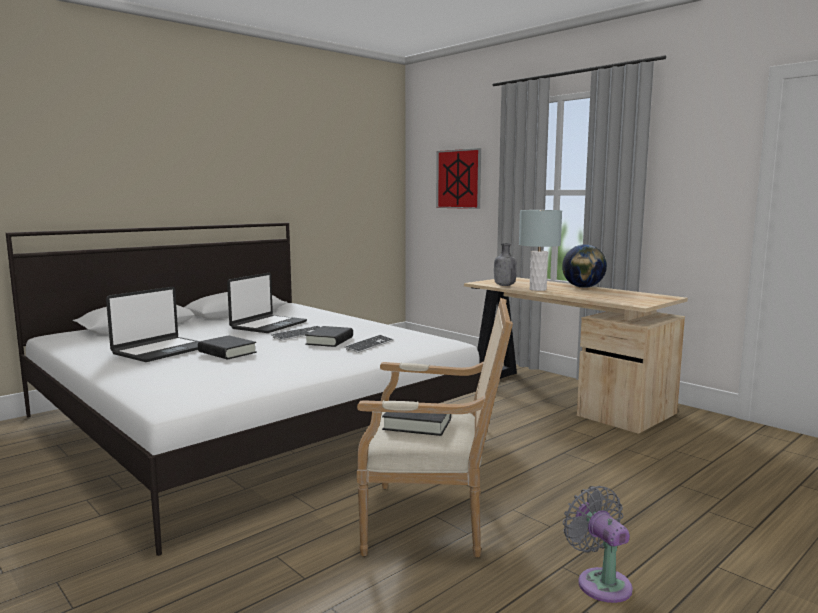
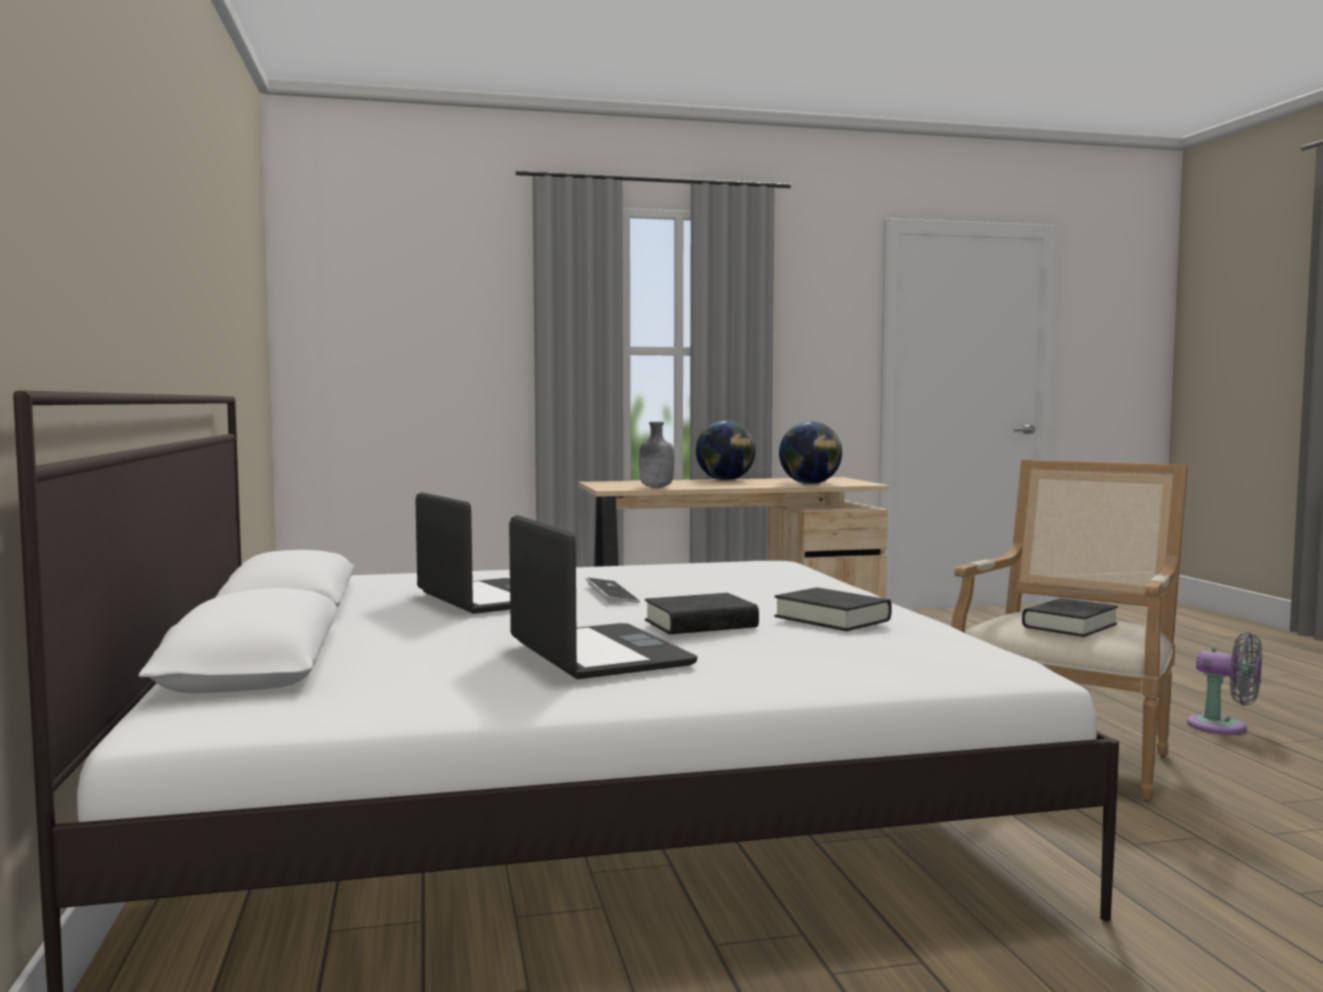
camera: 60 degrees left, 5 degrees down
(329, 341) = (683, 589): black book -> black book (832, 618)
(369, 345) = (747, 580): keyboard -> none
(458, 179) = (421, 324): picture -> none
(538, 289) = (712, 486): grey table lamp -> none
(600, 582) = (1224, 727): grey fan -> grey fan turned 150 degrees counterclockwise
(602, 298) = (810, 484): none -> globe

